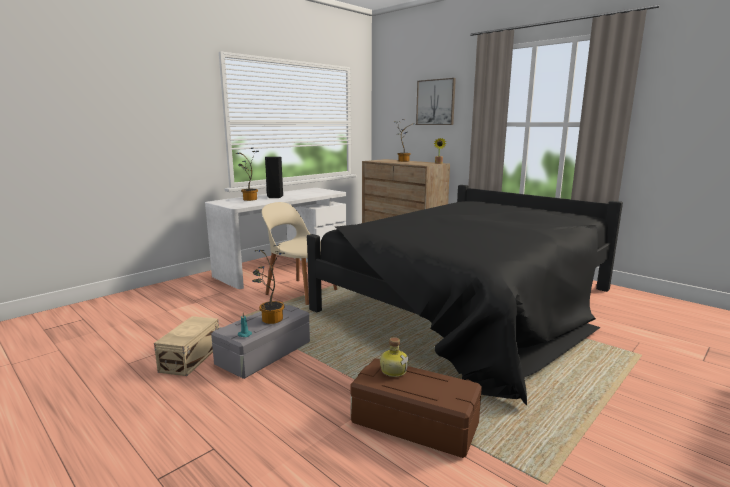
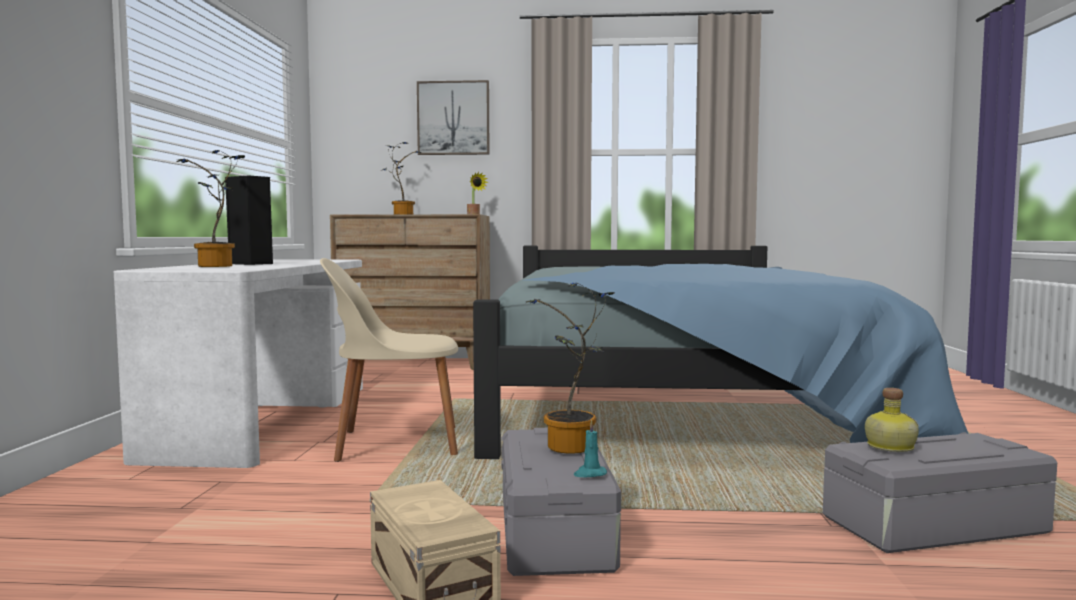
camera: 40 degrees left, 10 degrees down
(413, 424) = (934, 526): brown storage box -> grey storage box
(472, 304) = (673, 403): black bed -> blue bed

